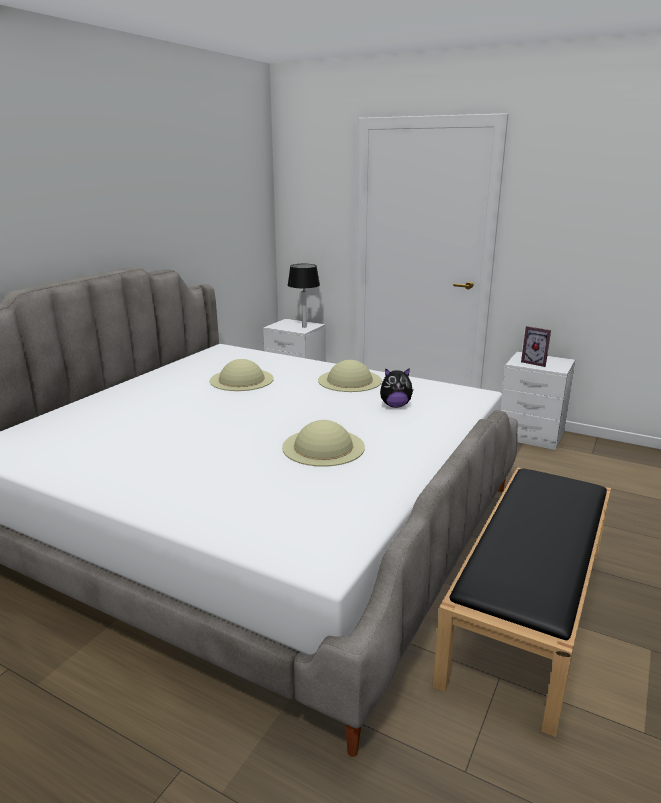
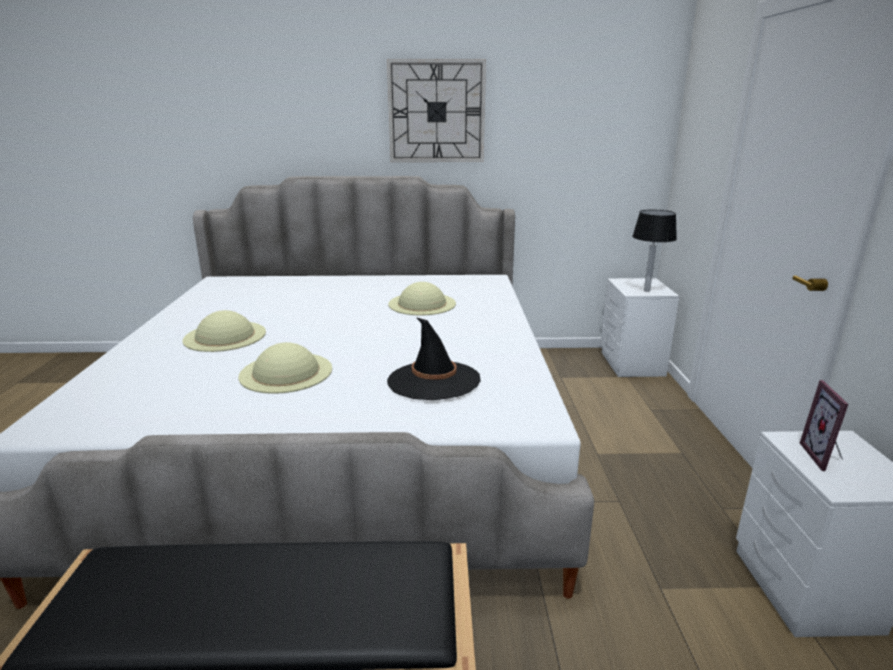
camera: 60 degrees right, 0 degrees up
(134, 199) = (436, 112): none -> wall clock
(349, 380) = (483, 343): beige hat -> beige hat (225, 336)
(395, 405) = (433, 381): plush toy -> black hat

